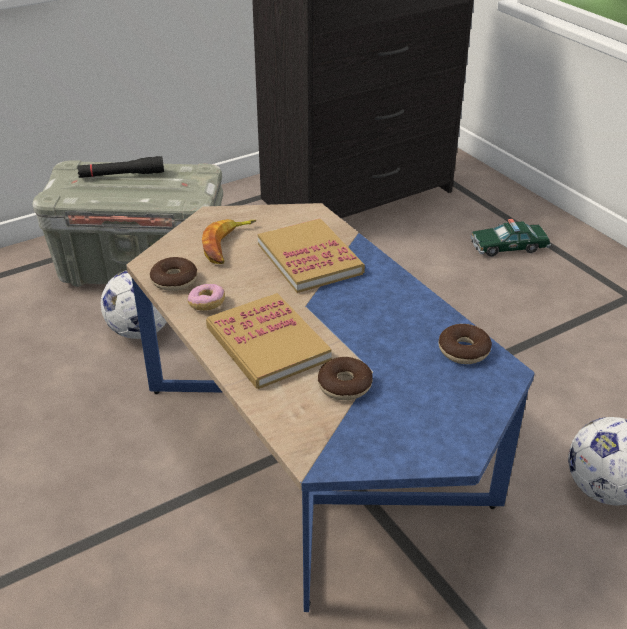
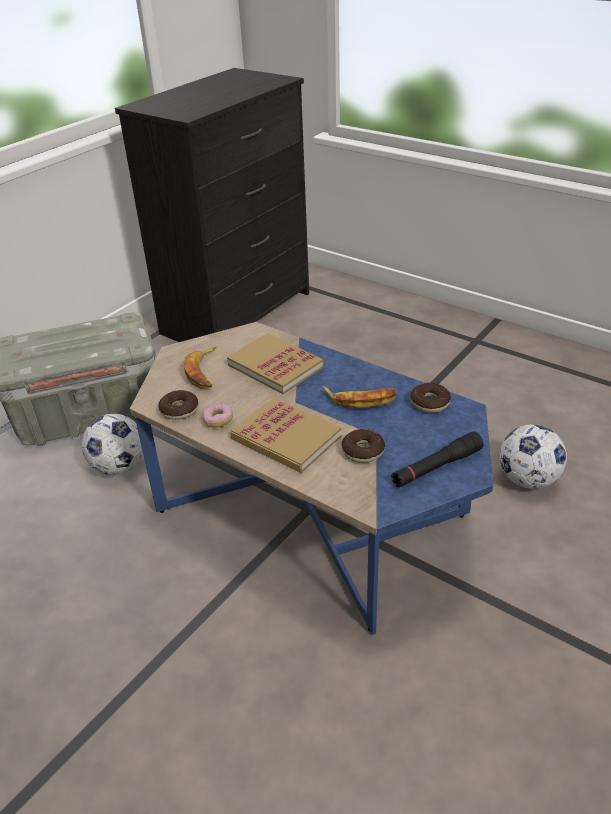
camera: 20 degrees left, 0 degrees up
(122, 175) = (59, 339): black flashlight -> black flashlight (436, 467)
(382, 323) = (361, 399): none -> banana
(508, 247) = (373, 326): toy car -> none

